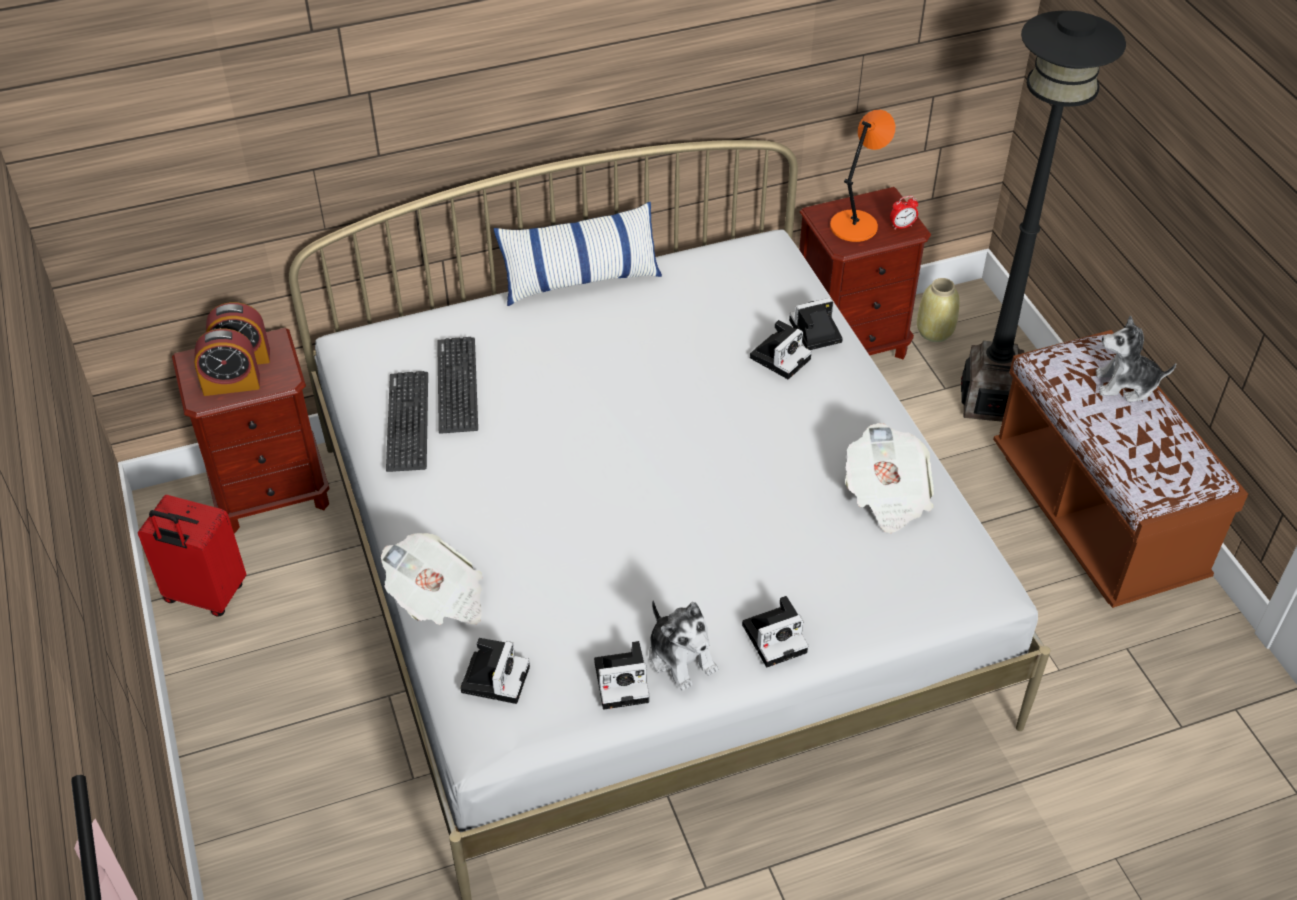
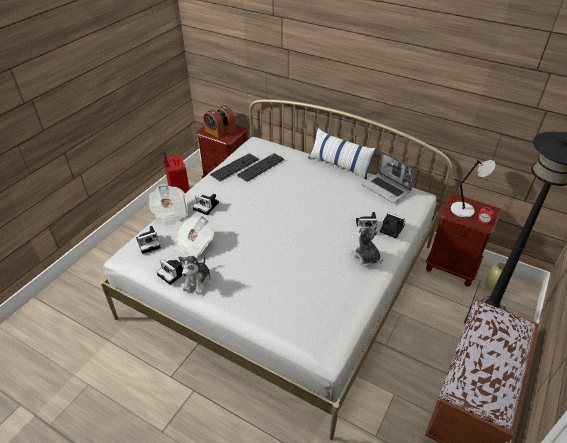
camera: 50 degrees right, 5 degrees down
(715, 269) = (386, 189): none -> laptop
(776, 637) = (230, 301): camera -> camera (207, 206)
(855, 225) = (463, 210): orange table lamp -> grey table lamp
(887, 496) = (333, 294): newspaper -> newspaper (193, 246)
(1126, 385) = (511, 346): plush toy -> plush toy (365, 258)

